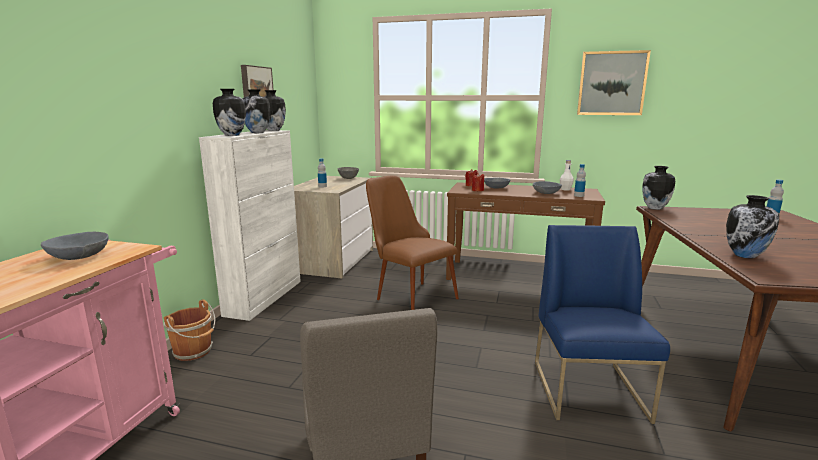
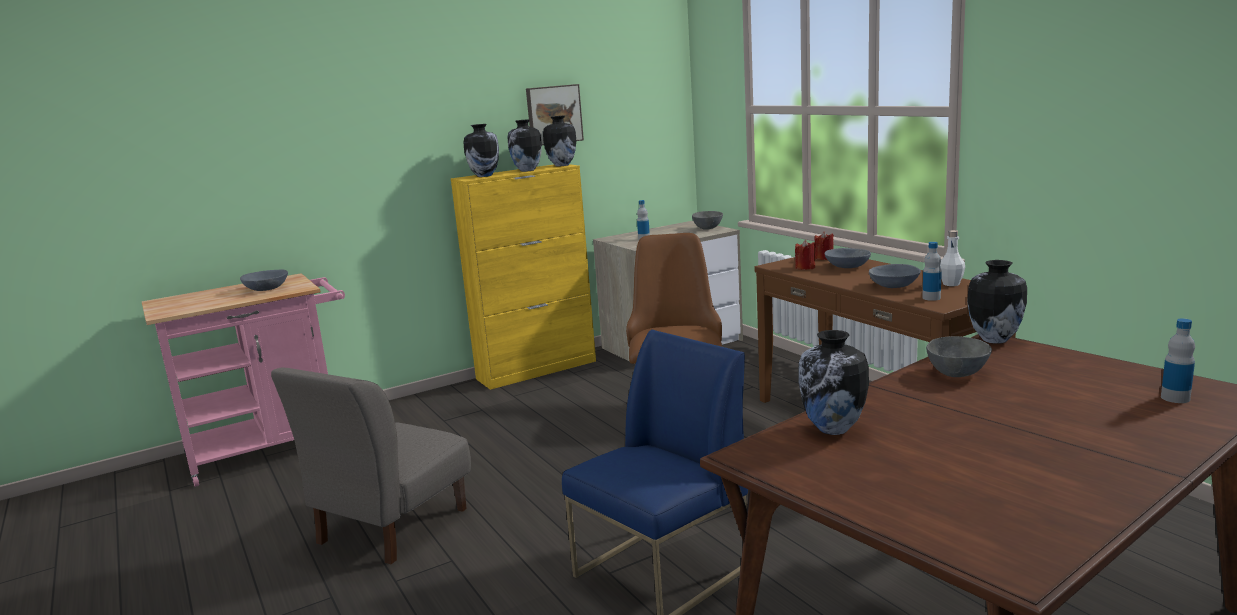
camera: 45 degrees right, 0 degrees up
(194, 351) = (413, 404): brown bucket -> none
(264, 297) = (537, 370): white cabinet -> yellow cabinet
(612, 83) = (1067, 85): picture -> none
(691, 222) = (958, 373): none -> grey bowl

